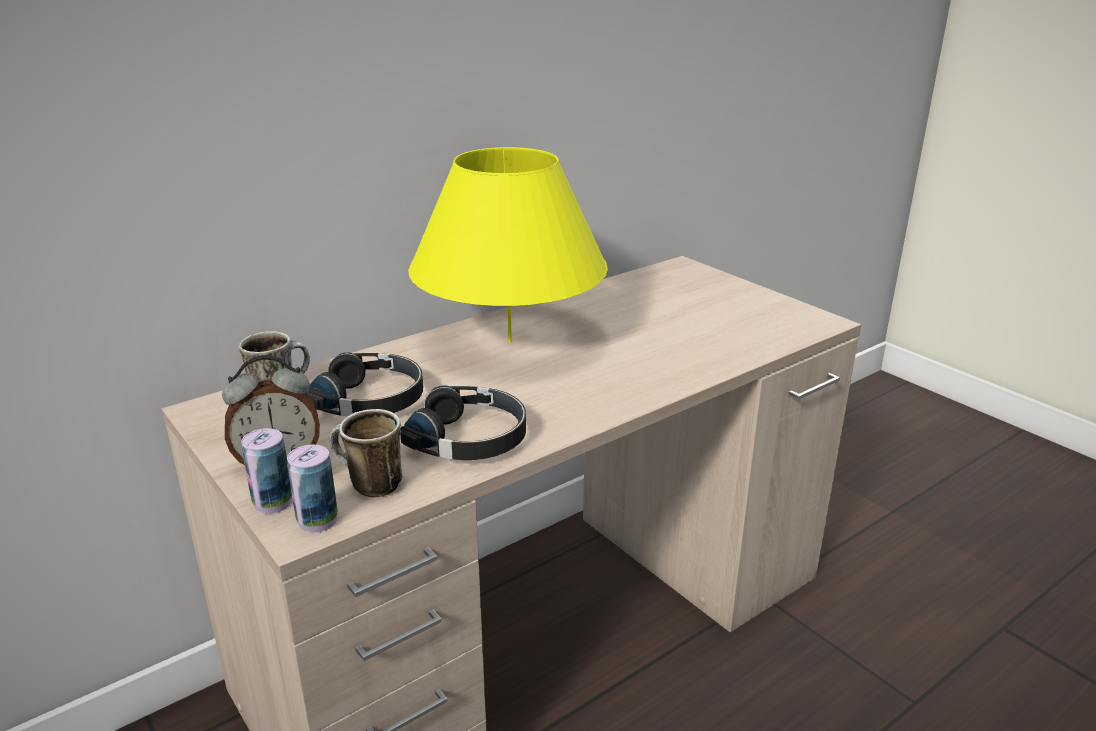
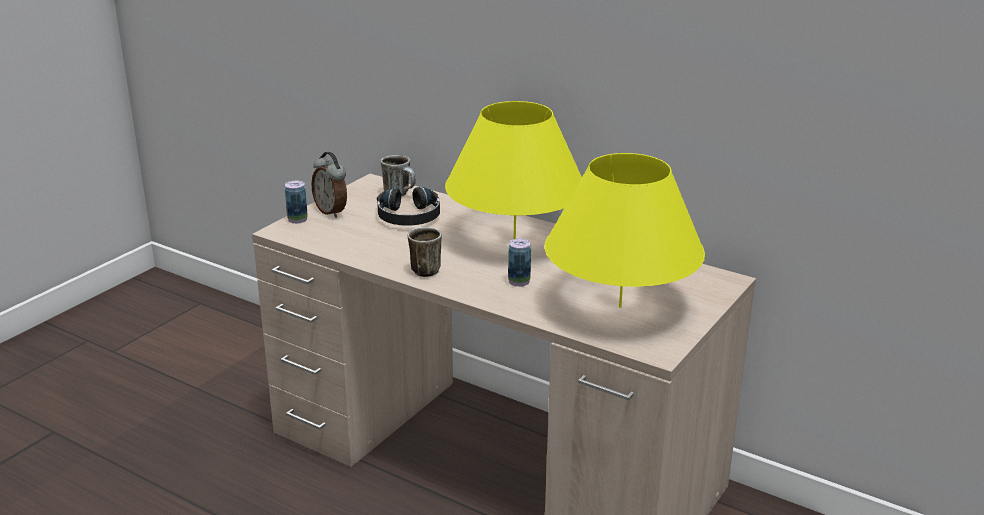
camera: 70 degrees right, 0 degrees up
(317, 521) = (287, 232): can -> can (519, 281)
(367, 485) = (322, 236): mug -> mug (424, 269)
(470, 438) = (381, 251): black headphones -> none
(719, 319) = (620, 307): none -> yellow table lamp

